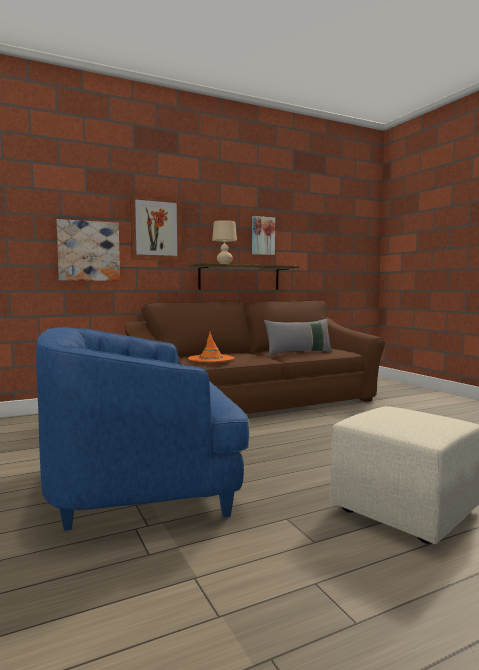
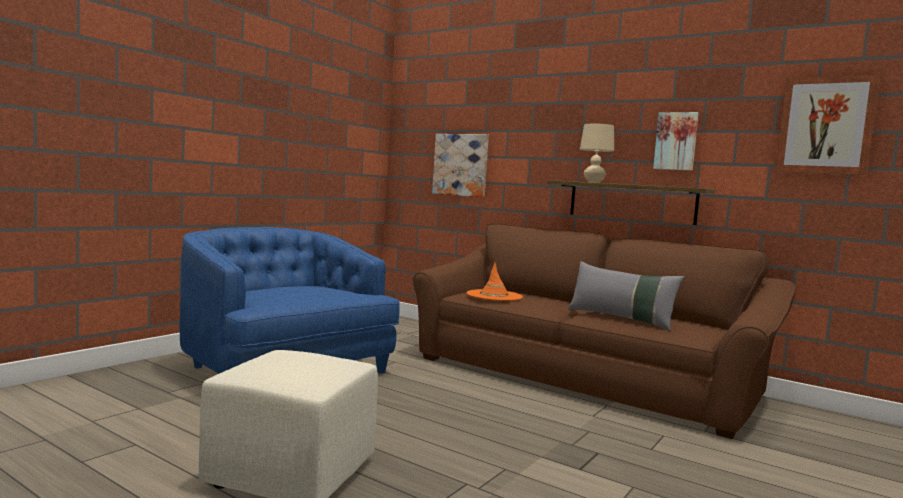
camera: 60 degrees right, 0 degrees up
(155, 229) = (527, 138): picture -> picture (825, 125)

